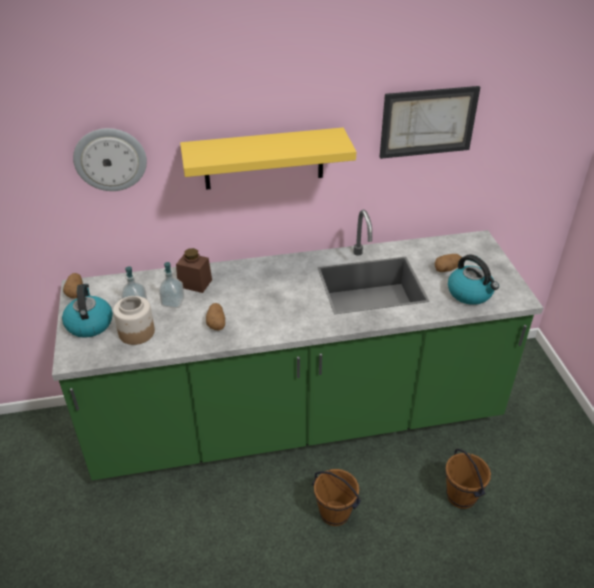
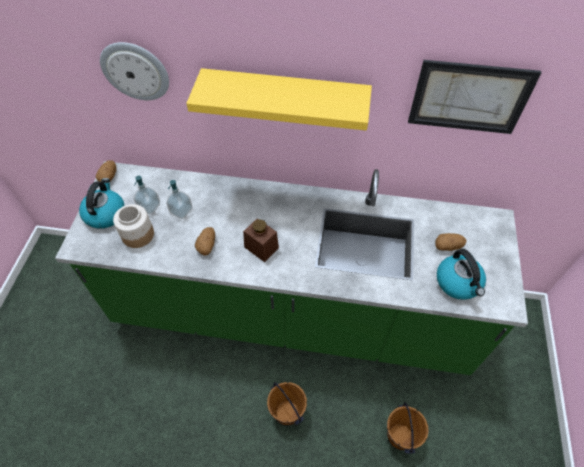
camera: 20 degrees right, 15 degrees up
(195, 283) = (208, 195): brown jar -> brown jar (261, 247)

